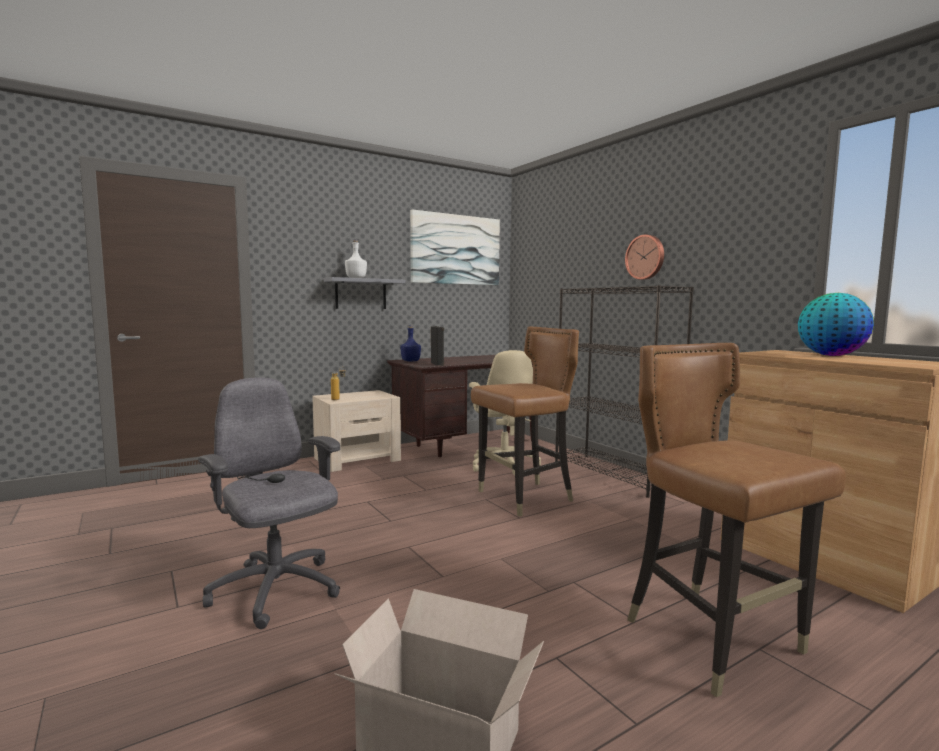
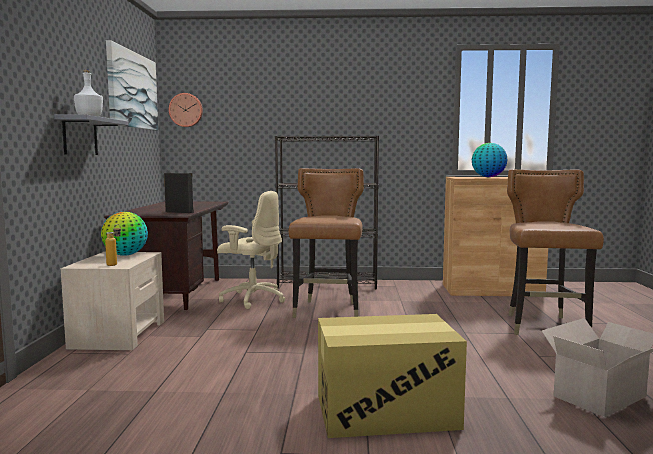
camera: 55 degrees left, 0 degrees up
(276, 592) = (385, 411): grey office chair -> cardboard box
(374, 394) = (125, 255): none -> globe
(411, 361) = (136, 213): blue bottle -> none
(645, 257) = (330, 113): wall clock -> wall clock (186, 110)
(713, 640) = (544, 326): brown chair -> brown chair turned 90 degrees clockwise

